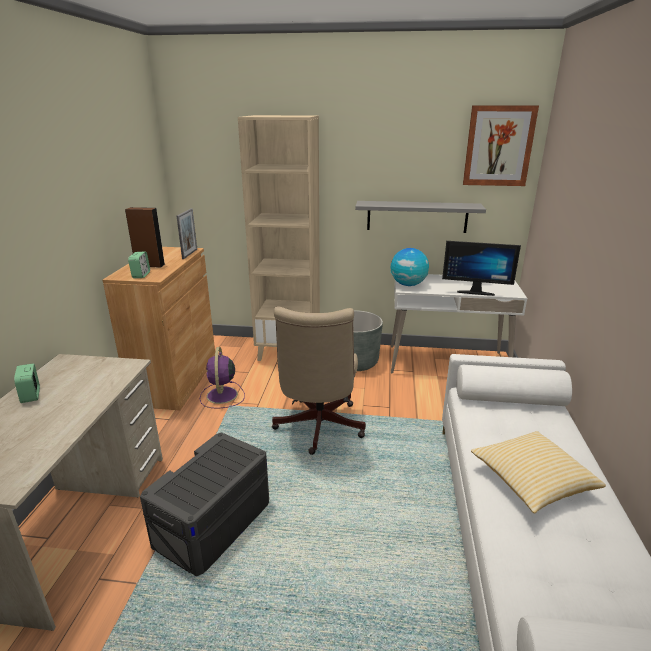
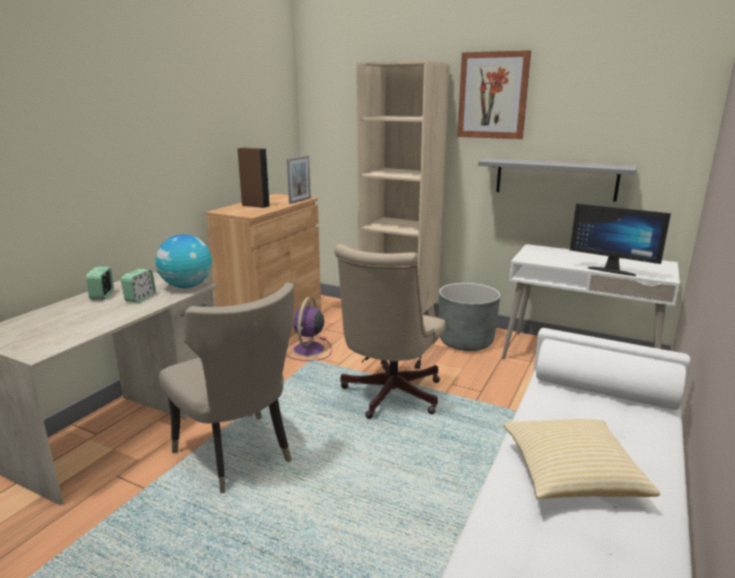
camera: 20 degrees right, 5 degrees down
(141, 275) = (240, 211): alarm clock -> alarm clock (140, 298)
(213, 522) = (238, 456): grey storage box -> beige chair
(408, 284) = (531, 255): globe -> globe (187, 286)
(498, 146) = (662, 95): picture -> picture (493, 95)

